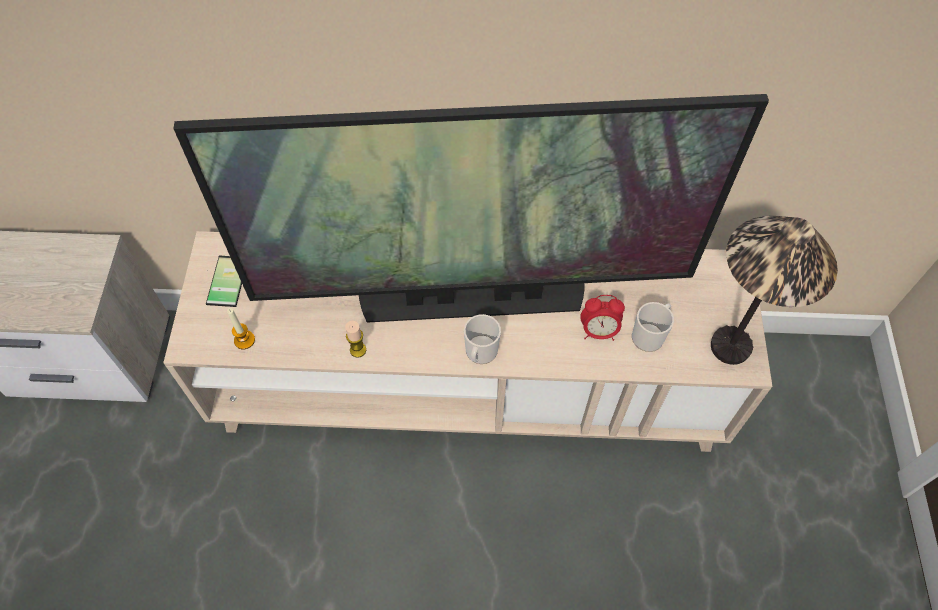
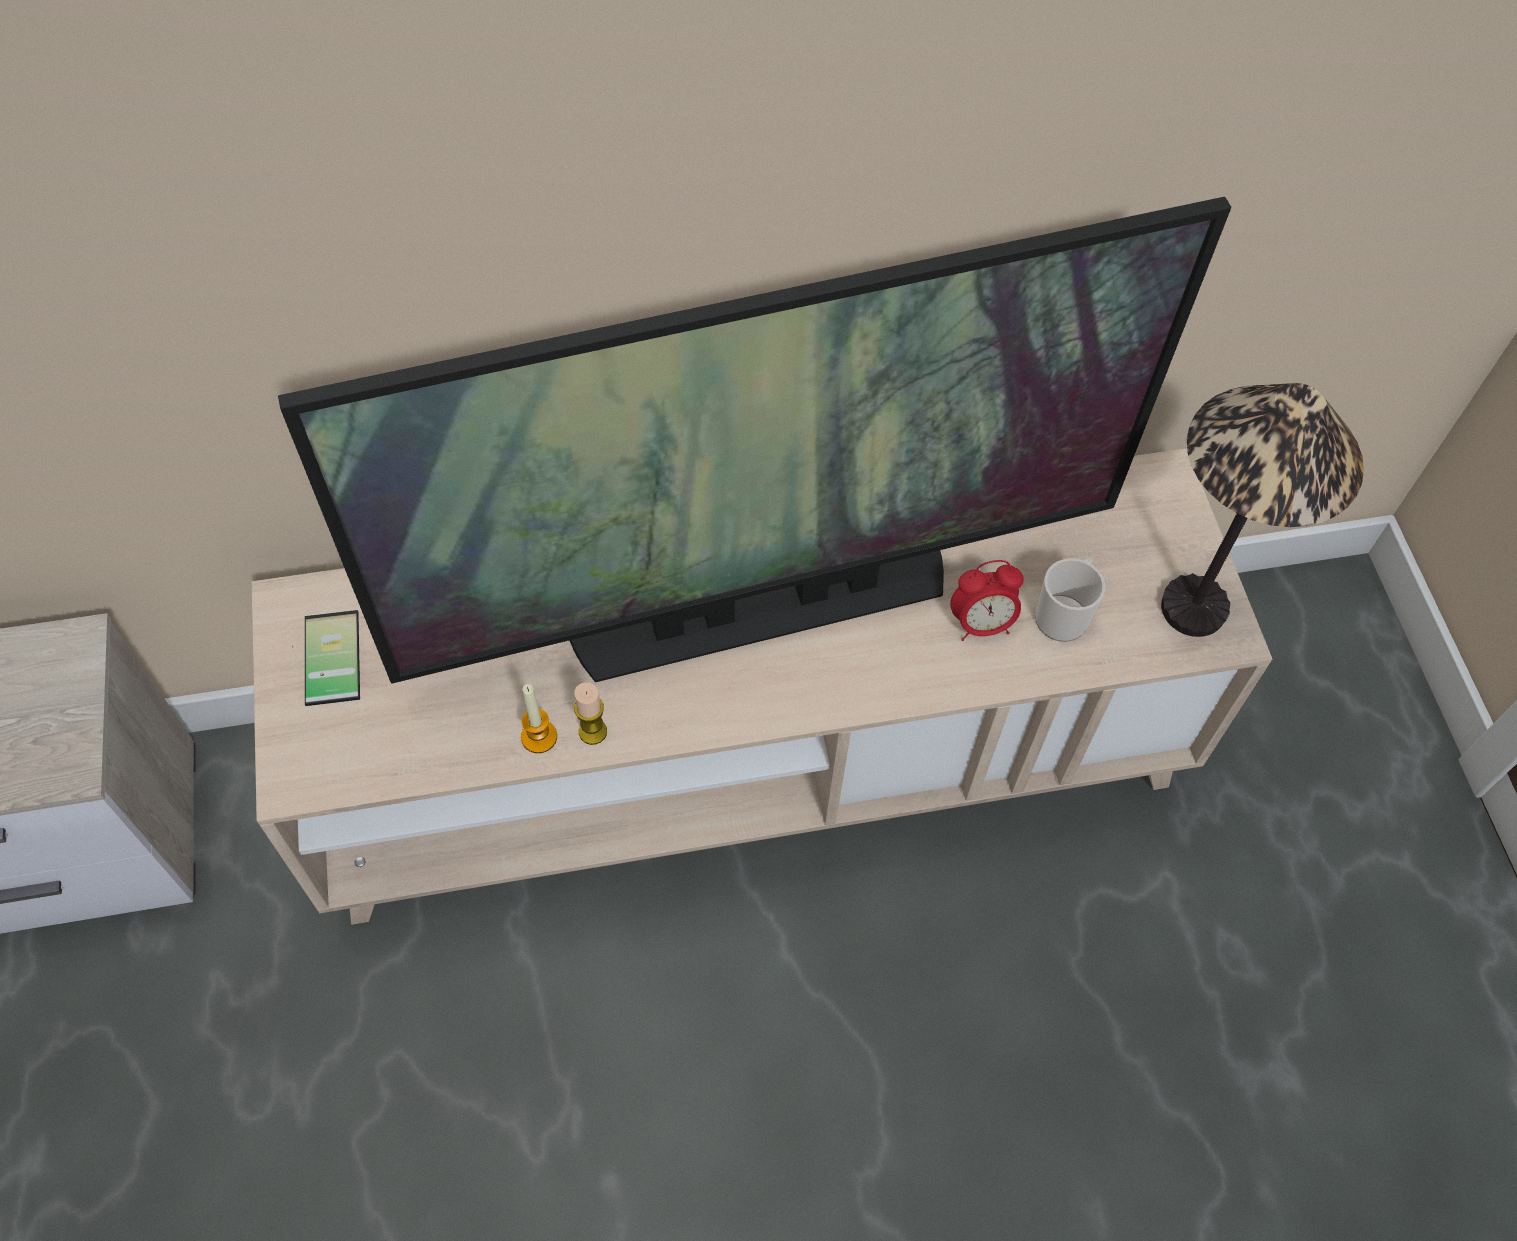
camera: 15 degrees left, 0 degrees up
(244, 340) = (391, 753): candle -> candle (539, 737)
(480, 353) = (799, 697): mug -> none

